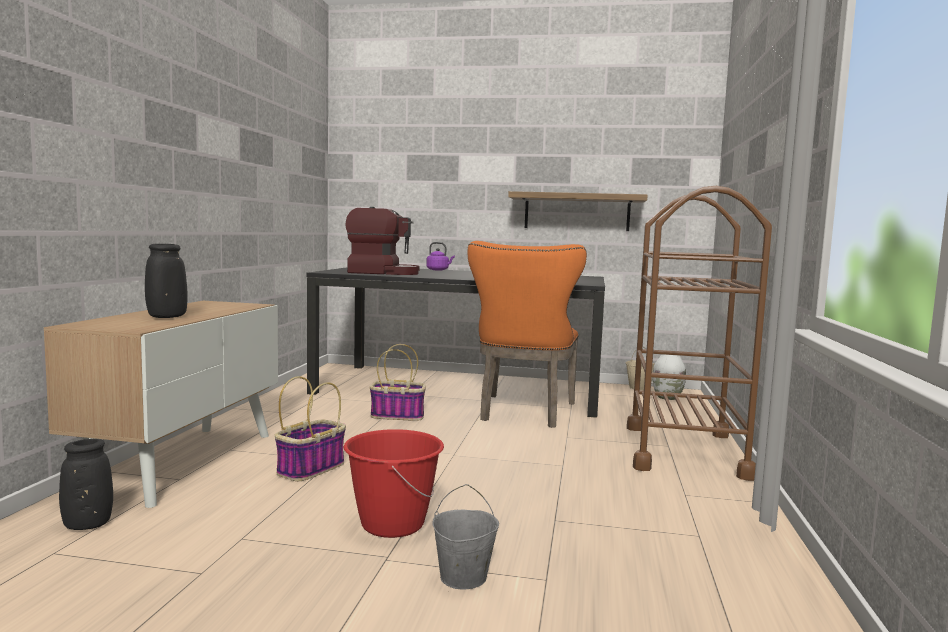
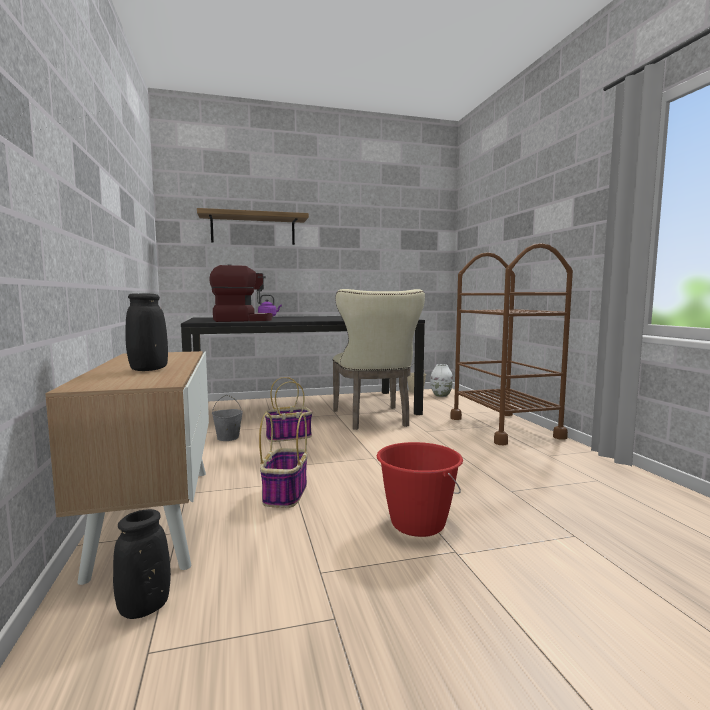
camera: 25 degrees left, 0 degrees up
(463, 578) = (528, 551): grey bucket -> grey bucket (228, 438)
(524, 413) = (374, 419): orange chair -> beige chair
(577, 212) = (366, 269): shelf -> shelf (253, 229)

